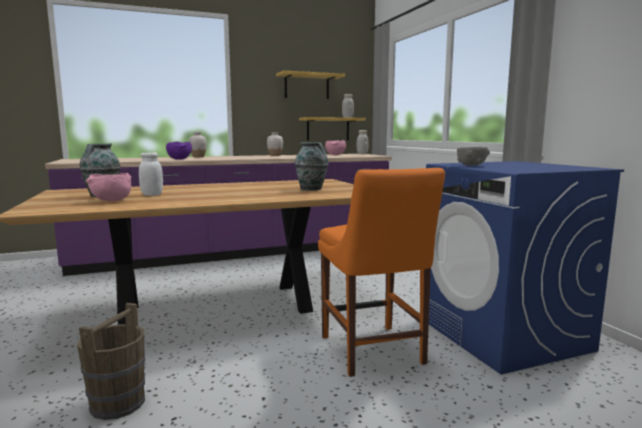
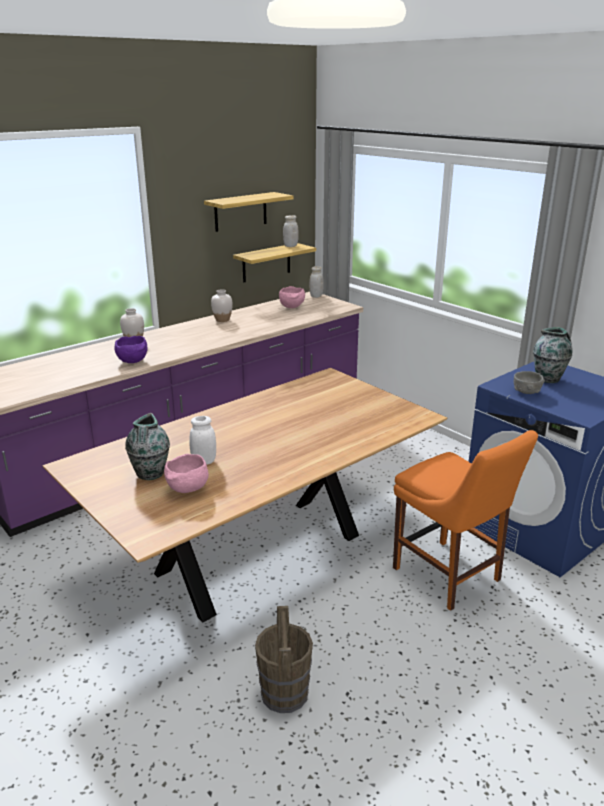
camera: 20 degrees left, 15 degrees up
(311, 189) = (351, 413): vase -> vase (548, 379)

